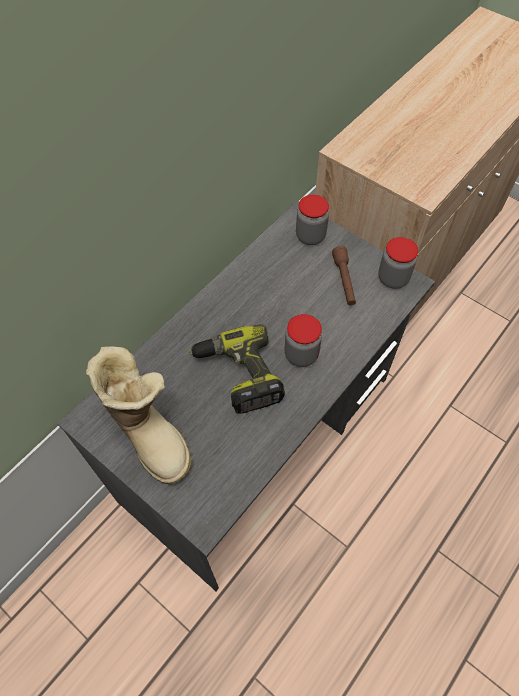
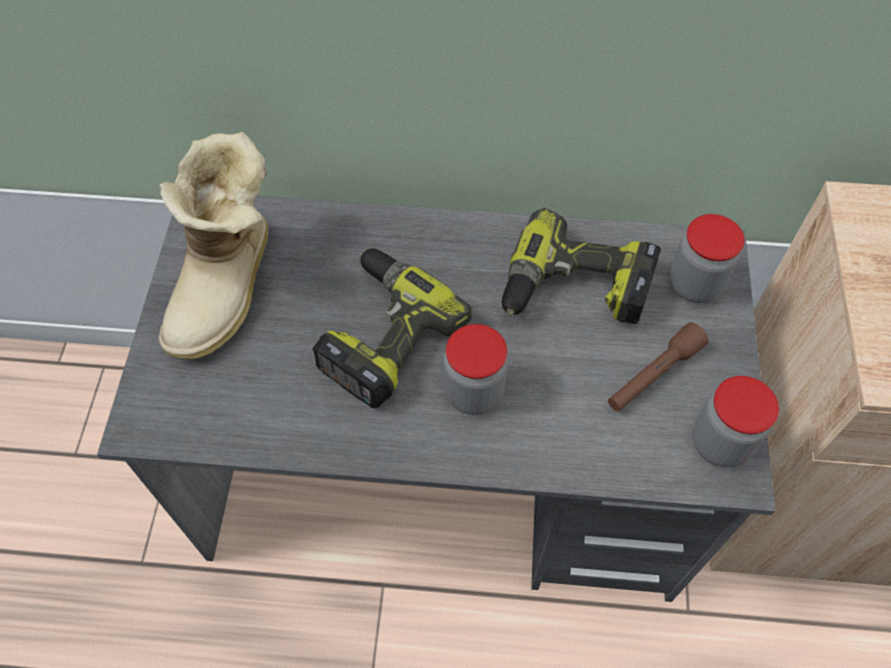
camera: 55 degrees right, 0 degrees up
(277, 281) = (574, 290): none -> power drill

